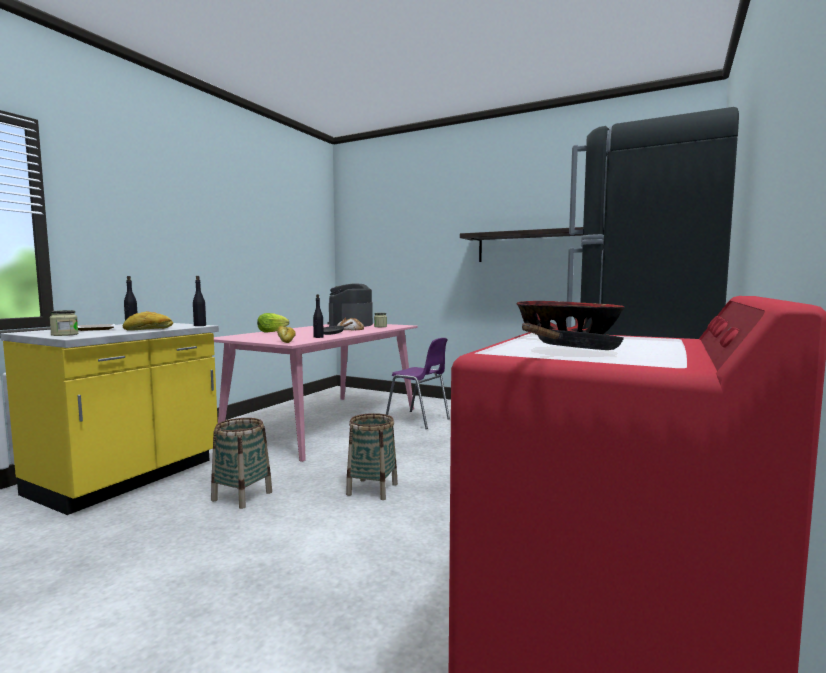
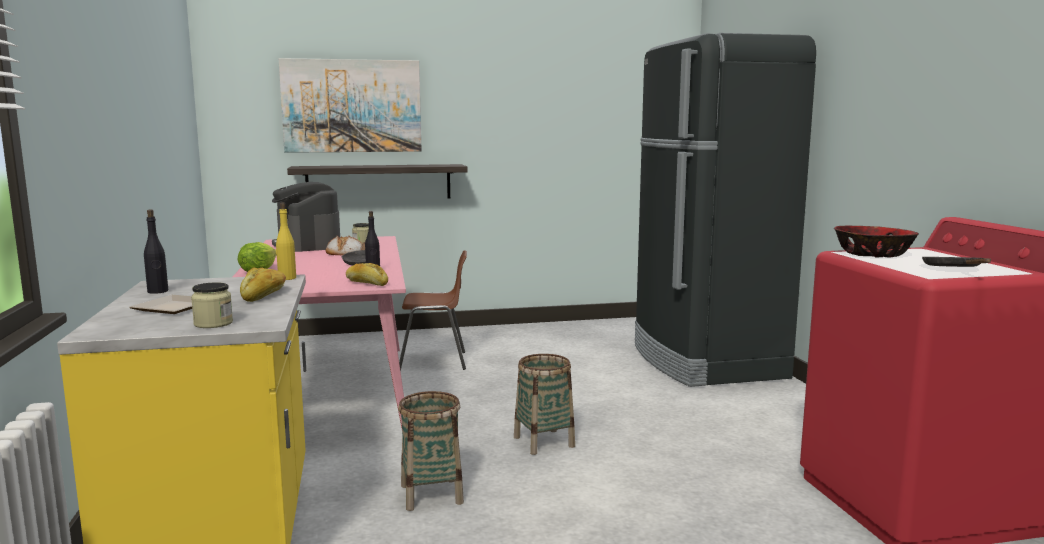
camera: 40 degrees left, 5 degrees up
(200, 325) = (287, 278): black bottle -> yellow bottle
(415, 236) = (352, 106): none -> picture
(419, 420) = (434, 362): purple chair -> brown chair
(533, 246) = (519, 127): shelf -> shelf (379, 182)

